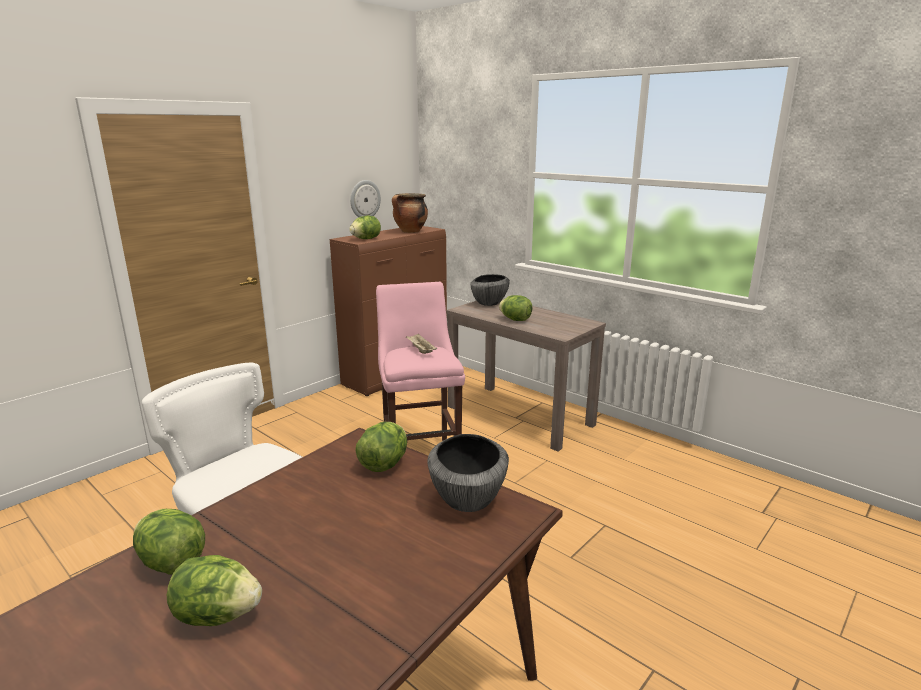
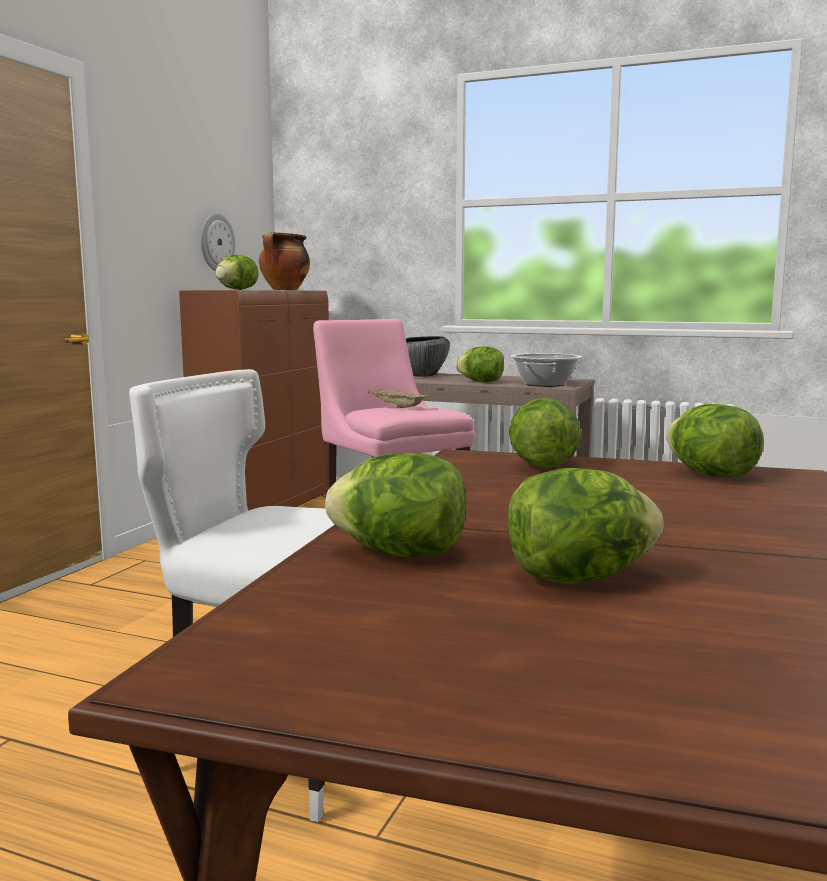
camera: 20 degrees left, 10 degrees down
(467, 501) = (711, 475): bowl -> lettuce
(555, 329) = (545, 384): none -> cooking pot

